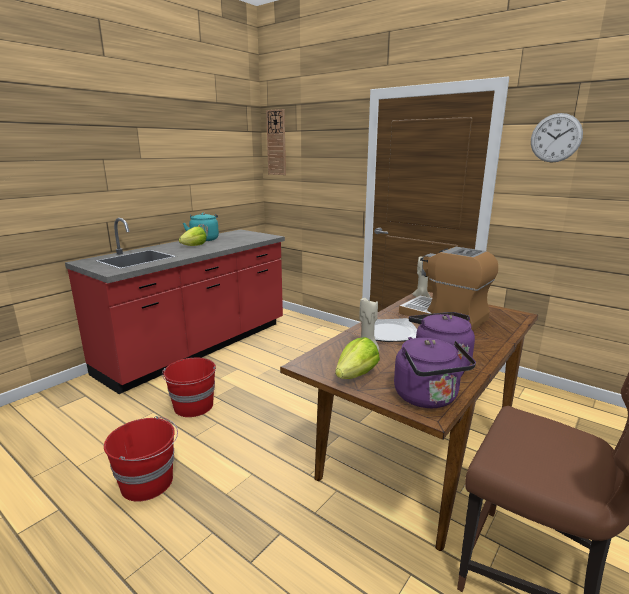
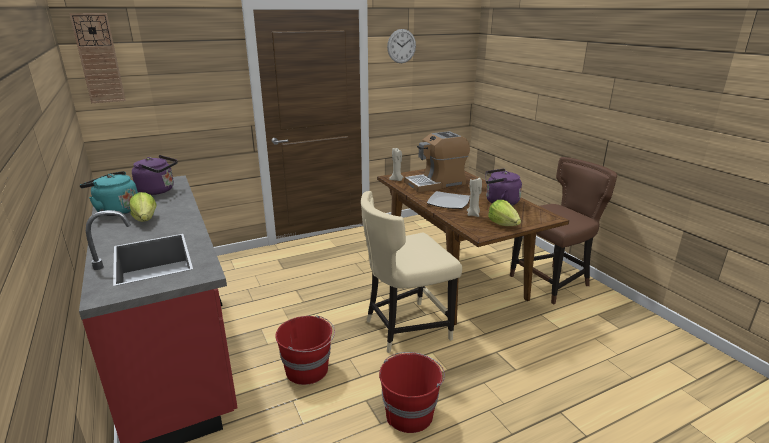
camera: 65 degrees left, 5 degrees up
(284, 443) = (405, 328): none -> beige chair
(428, 398) = (537, 214): purple kettle -> purple kettle (158, 190)

